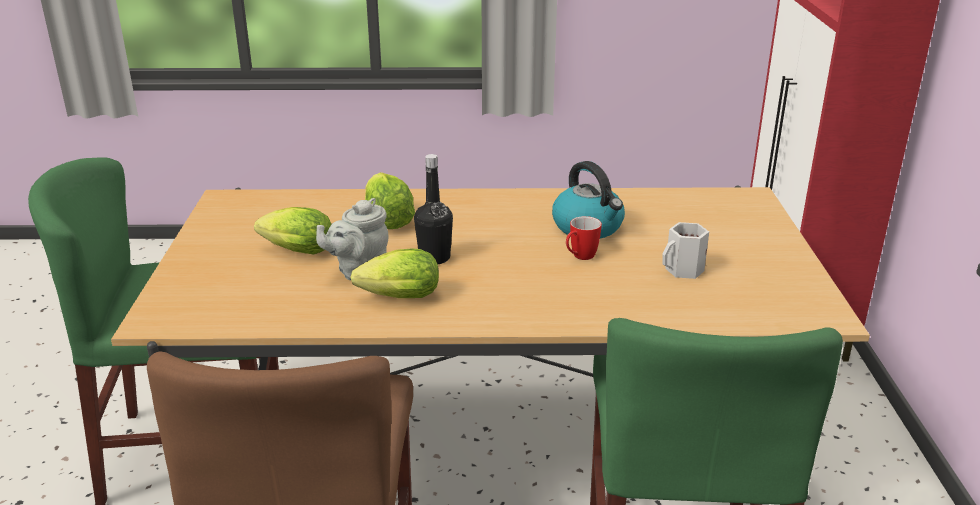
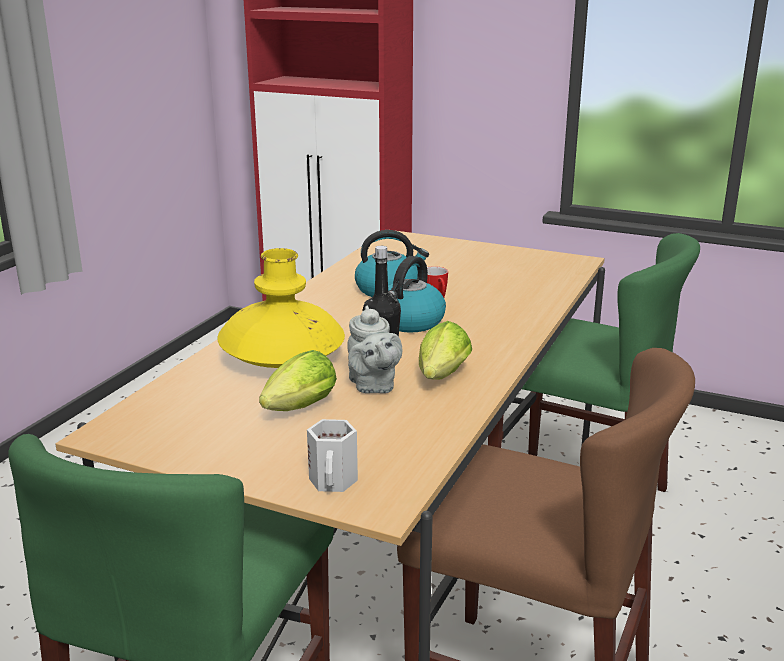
camera: 65 degrees left, 5 degrees down
(387, 221) = (282, 357): lettuce -> yellow vase
(514, 255) = (409, 322): none -> kettle
(683, 270) = (487, 279): white mug -> white mug (334, 480)

